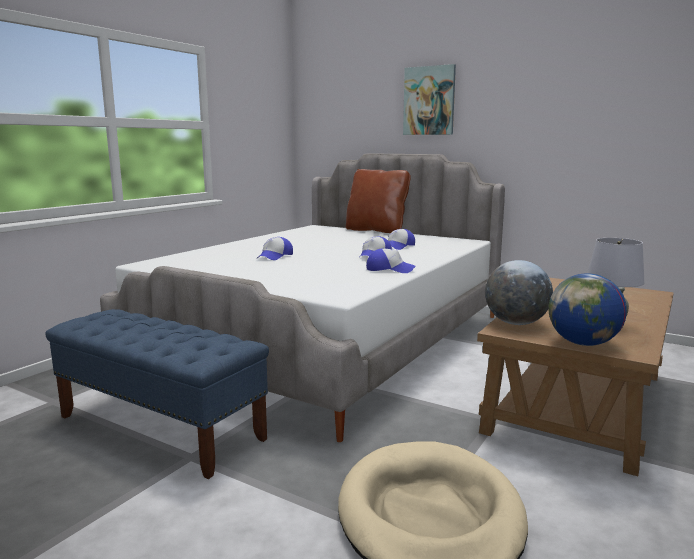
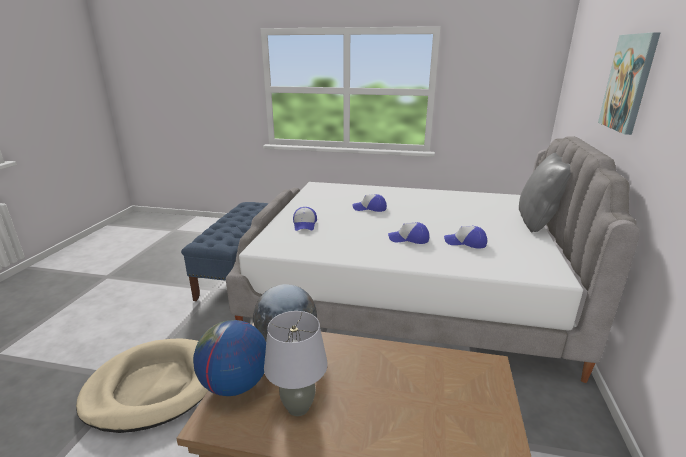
camera: 70 degrees right, 10 degrees up
(376, 230) = (538, 222): brown pillow -> grey pillow
(390, 269) = (359, 252): cap -> cap (305, 224)

